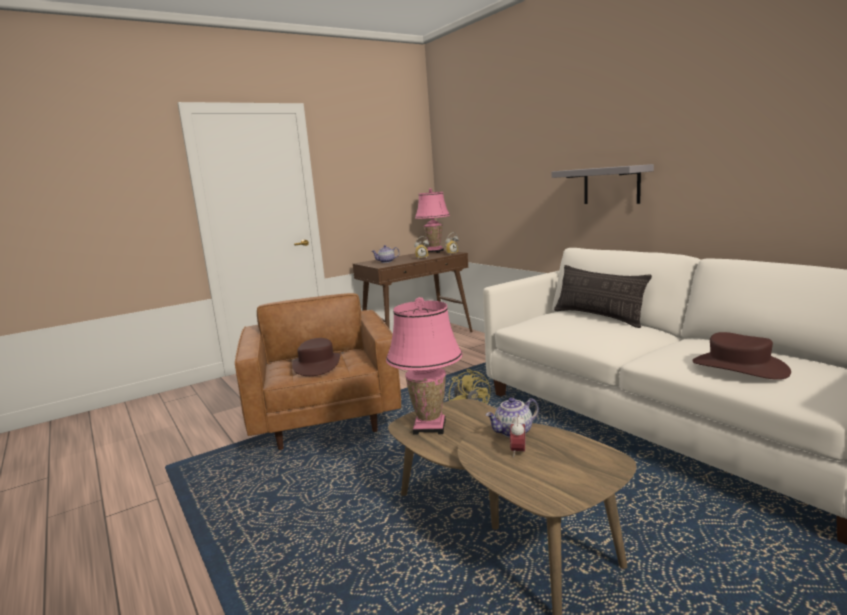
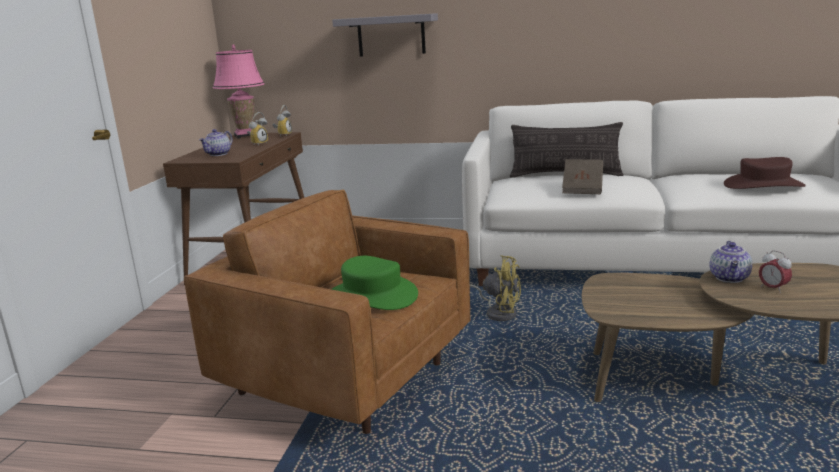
camera: 45 degrees left, 5 degrees up
(317, 365) = (373, 295): brown hat -> green hat
(429, 427) = (634, 306): pink table lamp -> none
(573, 331) = (582, 188): none -> brown book
(611, 185) = (526, 35): grey shelf -> grey shelf (391, 35)

